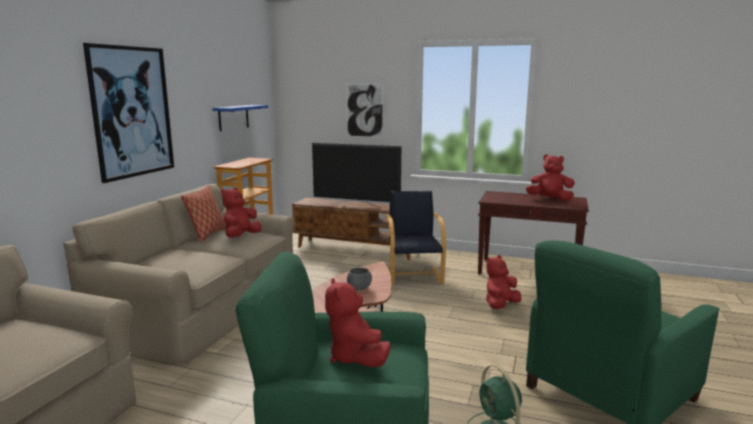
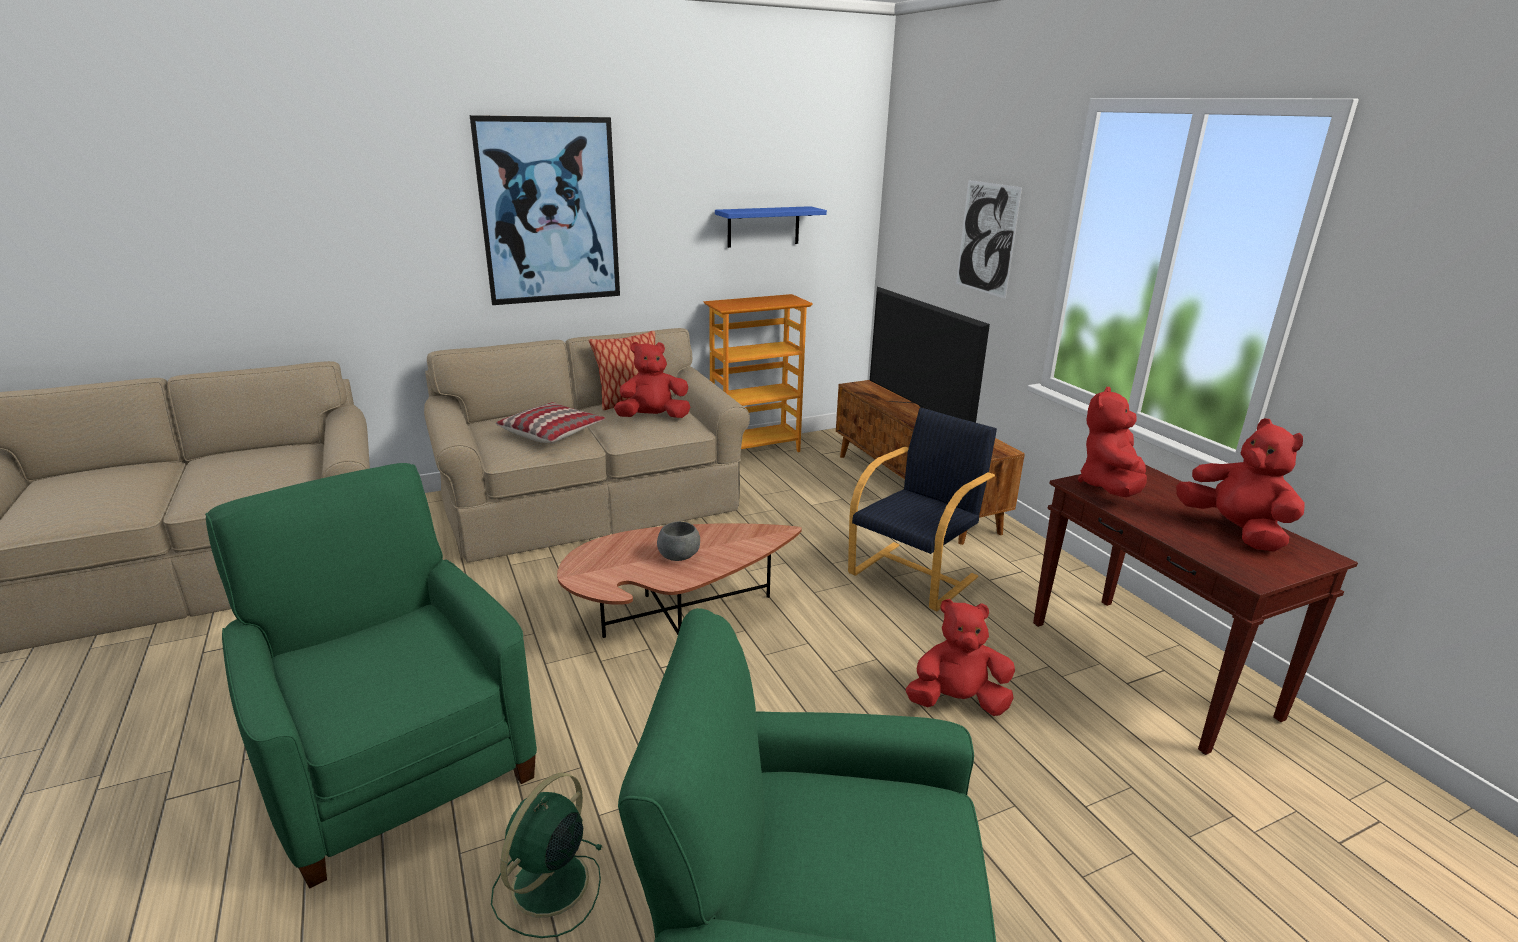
camera: 45 degrees right, 10 degrees up
(199, 258) = (552, 433): none -> pillow
(355, 357) = (394, 648): red plush toy -> red plush toy (1110, 487)

